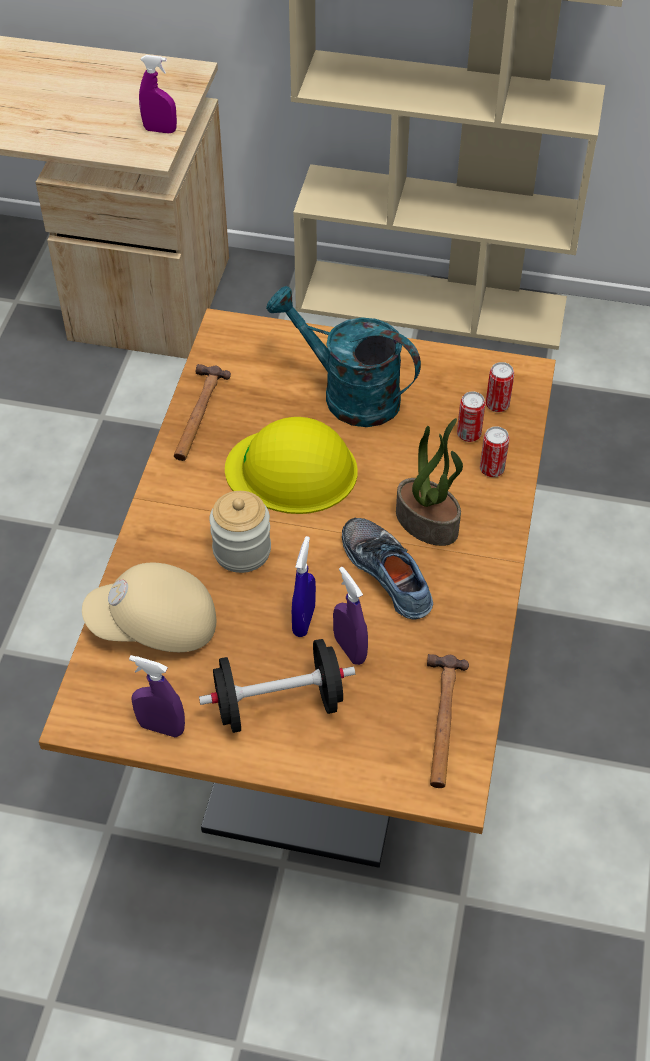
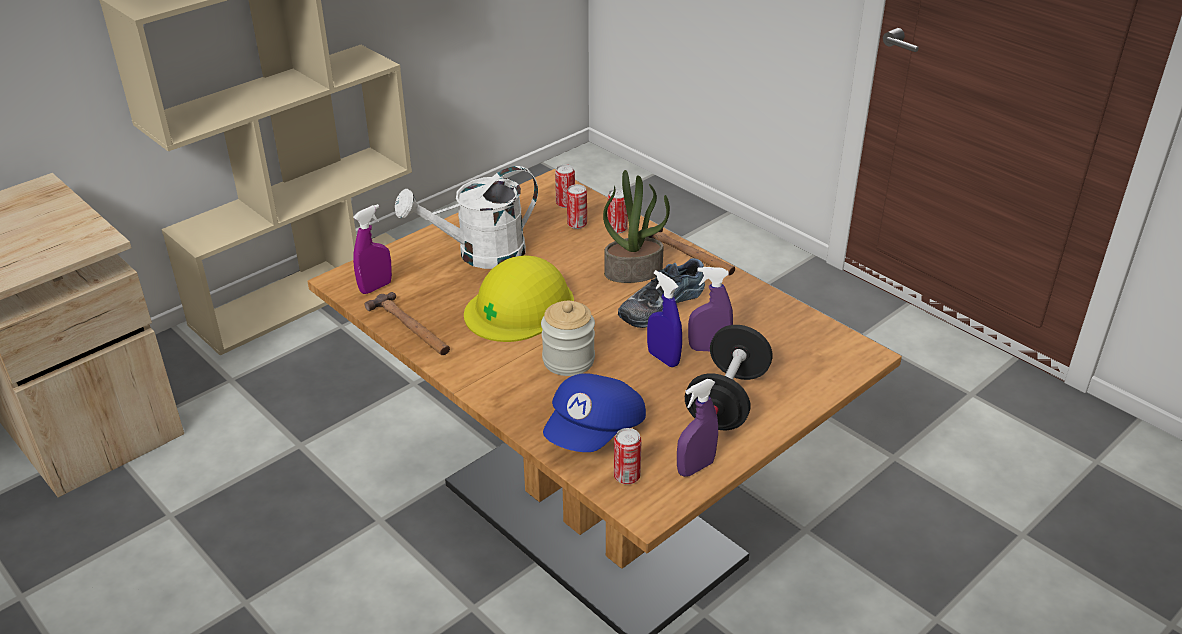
camera: 55 degrees left, 15 degrees down
(112, 681) = (627, 476): none -> can
(155, 626) = (595, 432): beige cap -> blue cap
(160, 130) = (78, 226): purple spray bottle -> purple spray bottle (376, 287)
(348, 394) = (480, 255): turquoise watering can -> white watering can
(390, 572) = (659, 304): shoe -> shoe turned 45 degrees counterclockwise
(441, 722) = (805, 336): hammer -> hammer (688, 255)

